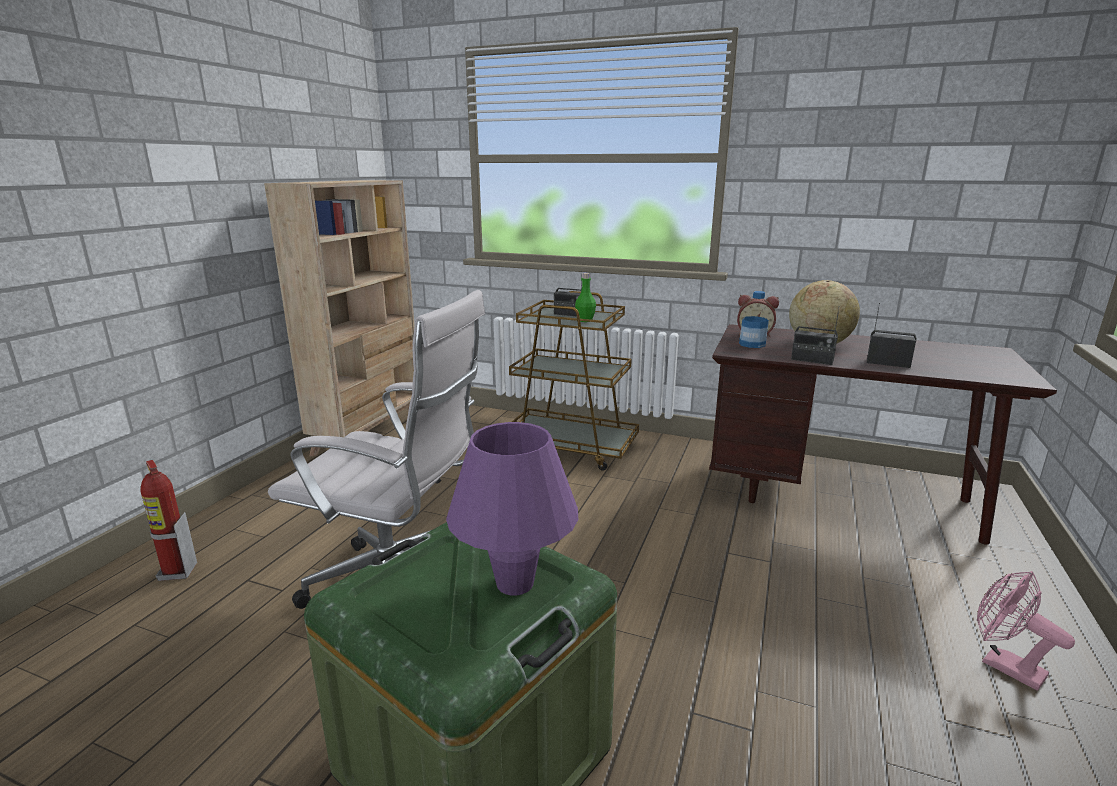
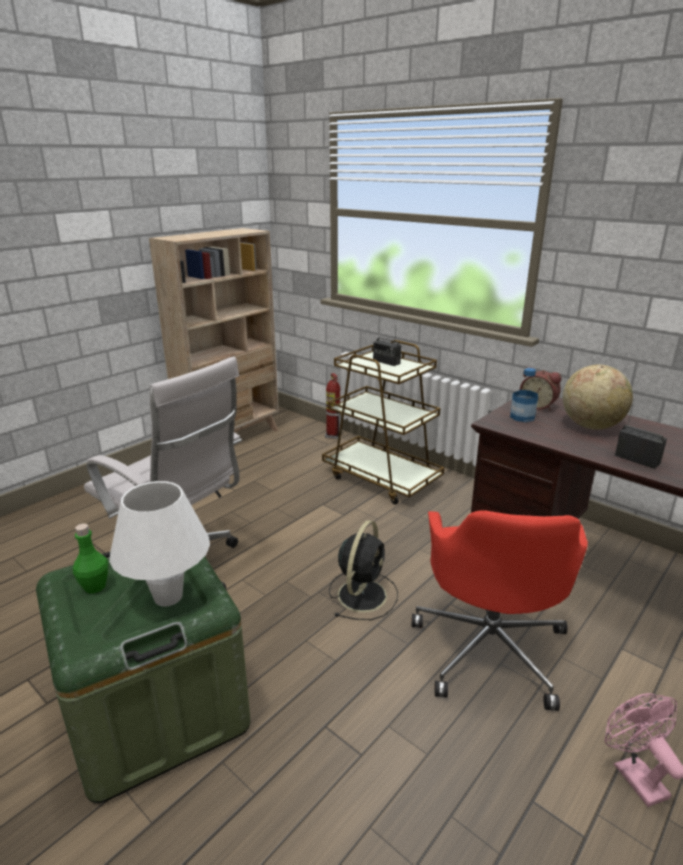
camera: 20 degrees right, 5 degrees up
(177, 572) = (52, 525): fire extinguisher -> fire extinguisher (333, 436)
(515, 583) = (168, 597): purple table lamp -> white table lamp
(585, 320) = (392, 370): green bottle -> green bottle (95, 587)
(633, 563) = (363, 594): none -> black fan
(795, 584) = (490, 647): none -> red office chair
(812, 360) = (560, 444): radio -> none

